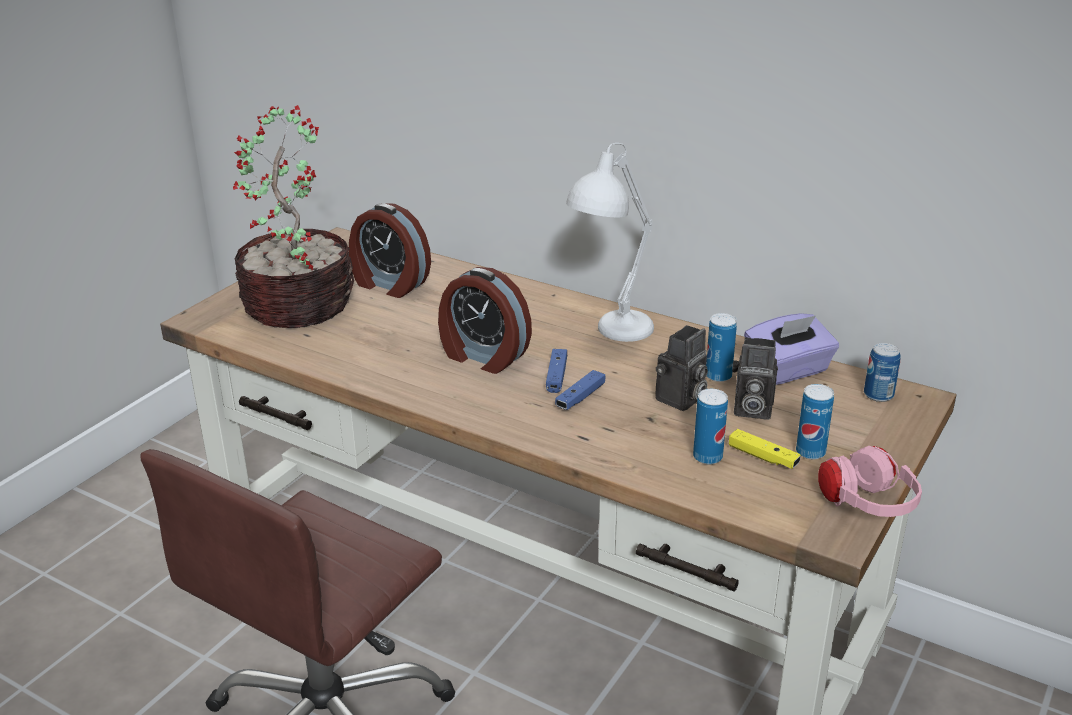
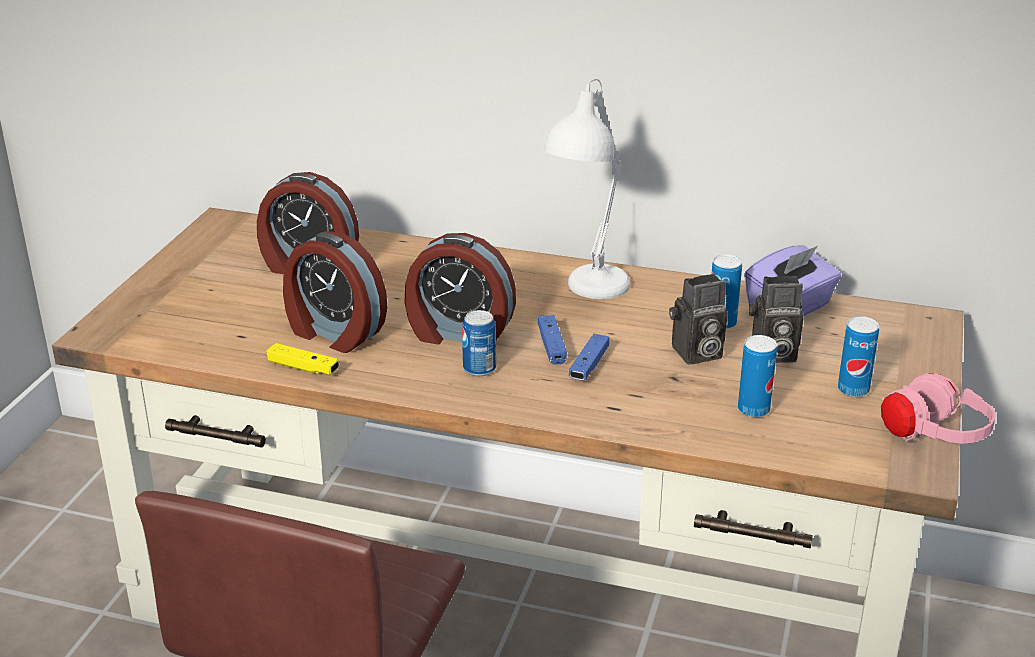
camera: 15 degrees left, 0 degrees up
(298, 303) = (212, 301): potted plant -> none
(381, 342) = (334, 333): none -> alarm clock
(680, 400) = (696, 354): camera -> camera turned 45 degrees clockwise
(763, 457) = (808, 401): yellow game controller -> yellow game controller (303, 368)
(878, 395) = (890, 322): can -> can (479, 369)

